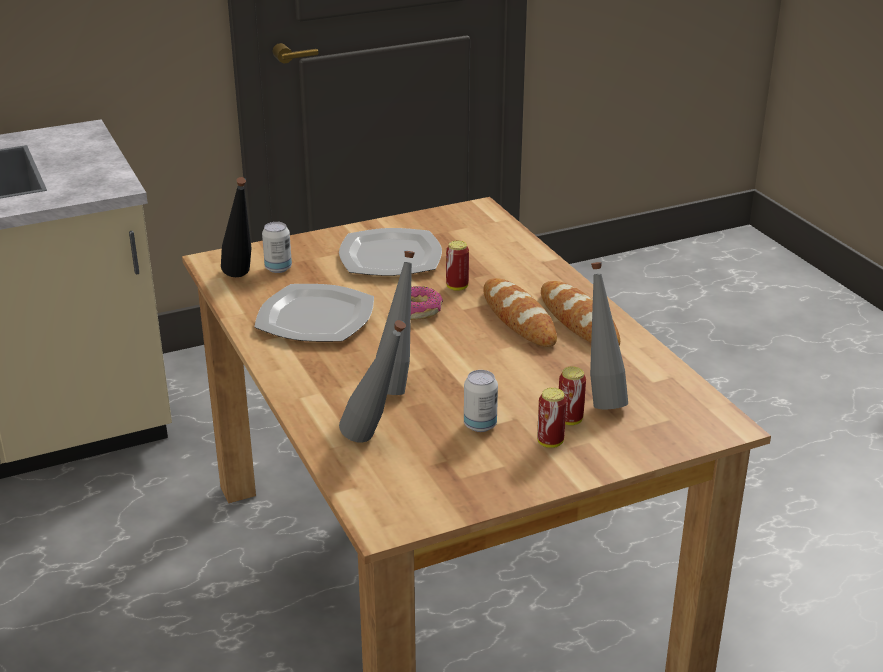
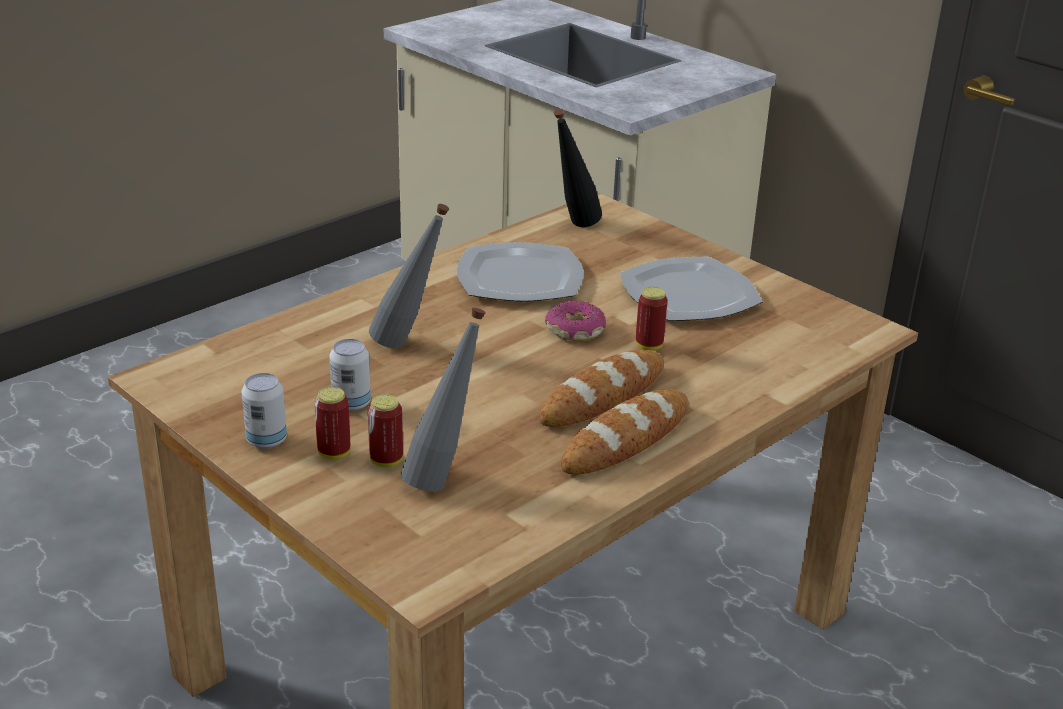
camera: 70 degrees right, 0 degrees up
(278, 268) = (609, 240): can -> can (266, 440)
(374, 440) = (299, 349): grey bottle -> none

